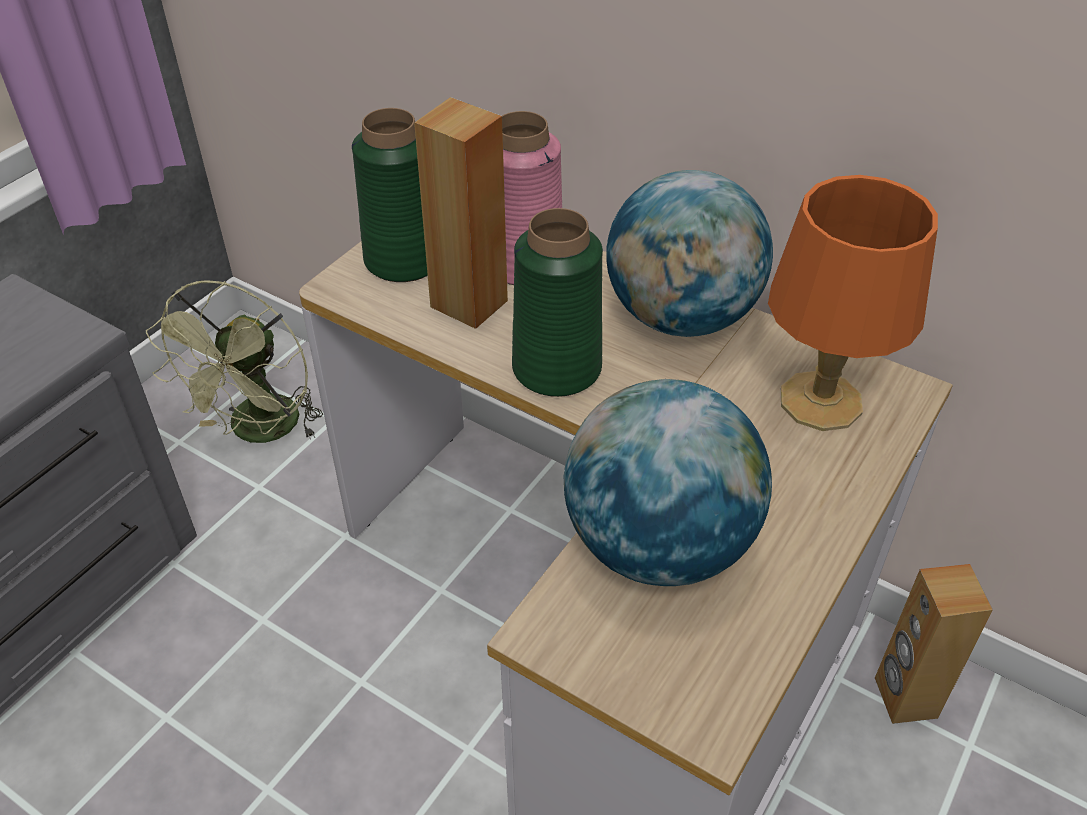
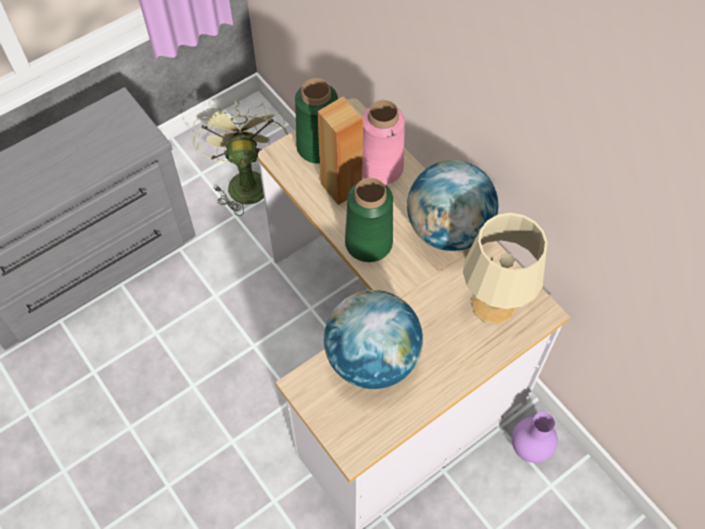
camera: 20 degrees right, 15 degrees up
(260, 432) = (245, 180): green fan -> green fan turned 135 degrees clockwise
(821, 402) = (493, 306): orange table lamp -> beige table lamp
(904, 698) = (530, 449): brown speaker -> purple vase

